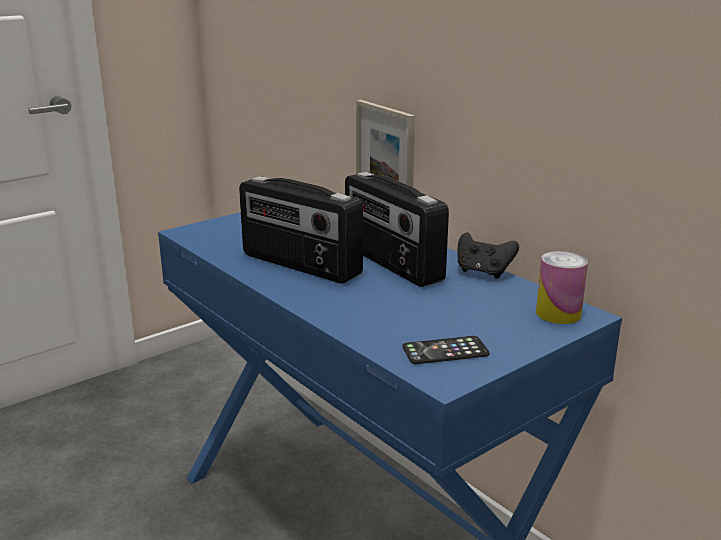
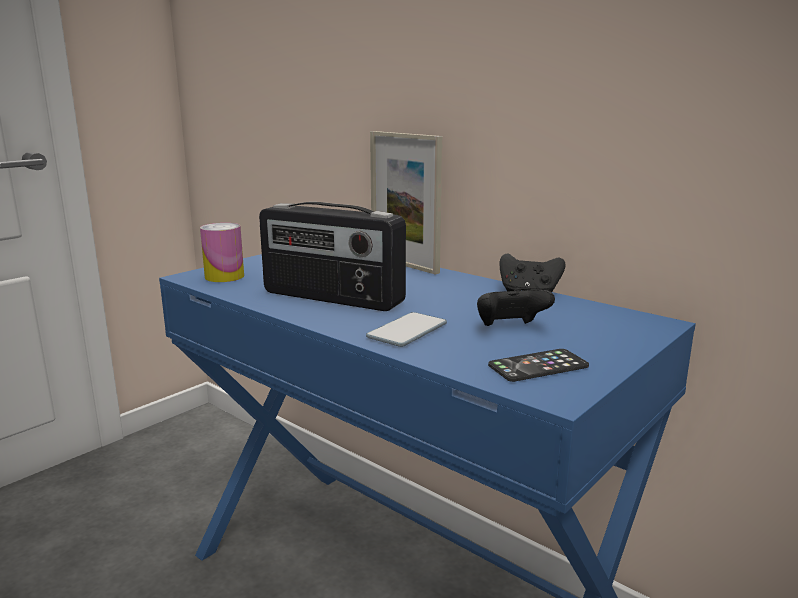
camera: 10 degrees left, 5 degrees down
(350, 306) = (407, 331): none -> phone
(391, 264) = (429, 291): radio -> none
(443, 310) = (510, 328): none -> black game controller
(558, 314) = (631, 324): can -> can (224, 276)

